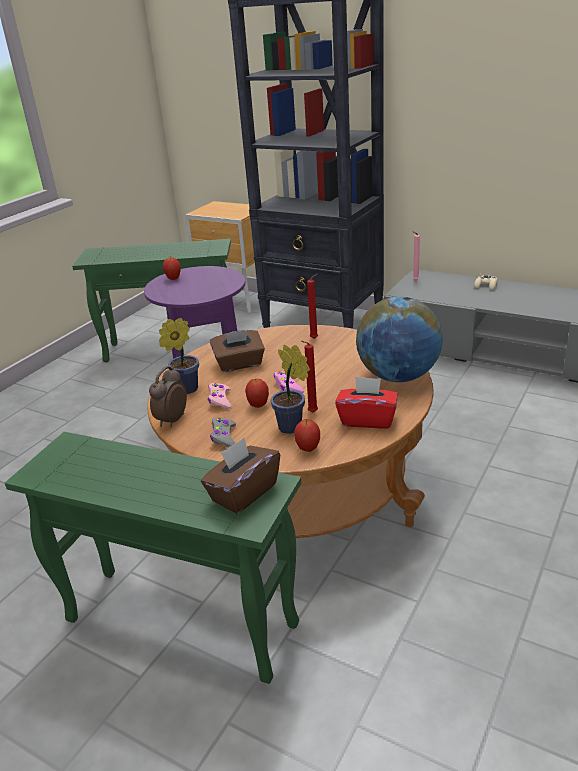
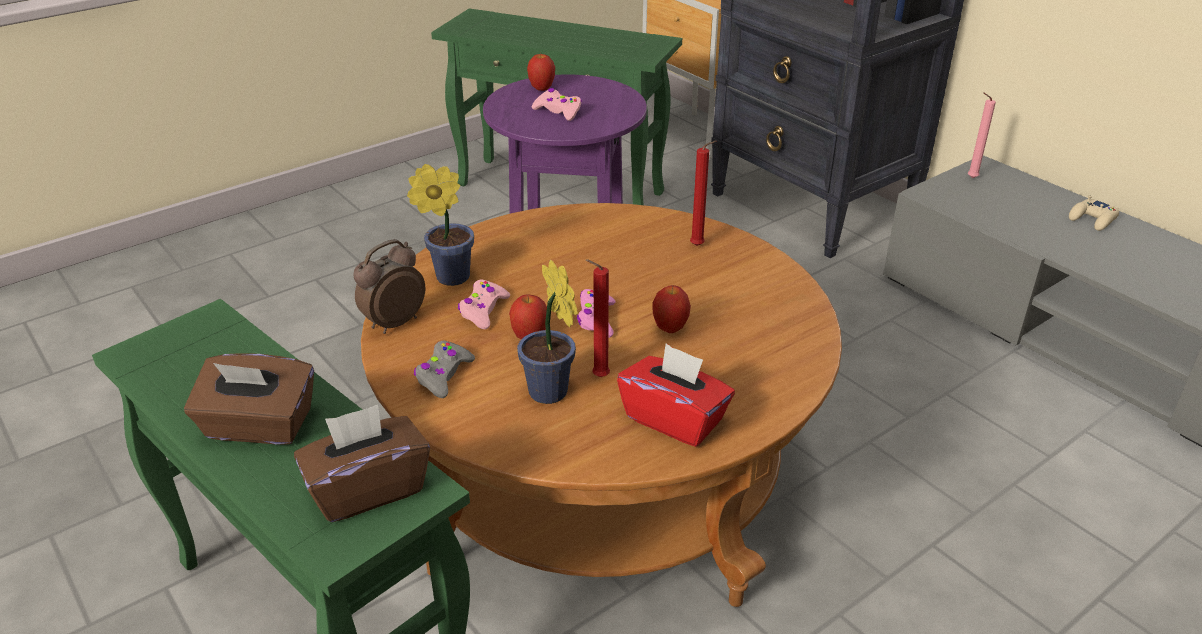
camera: 20 degrees right, 5 degrees up
(193, 287) = (558, 111): none -> pink game controller
(239, 364) = (554, 257): brown tissue box -> brown tissue box (259, 426)
(308, 449) = (547, 440): apple -> apple (670, 329)
(398, 376) = (781, 356): globe -> none

